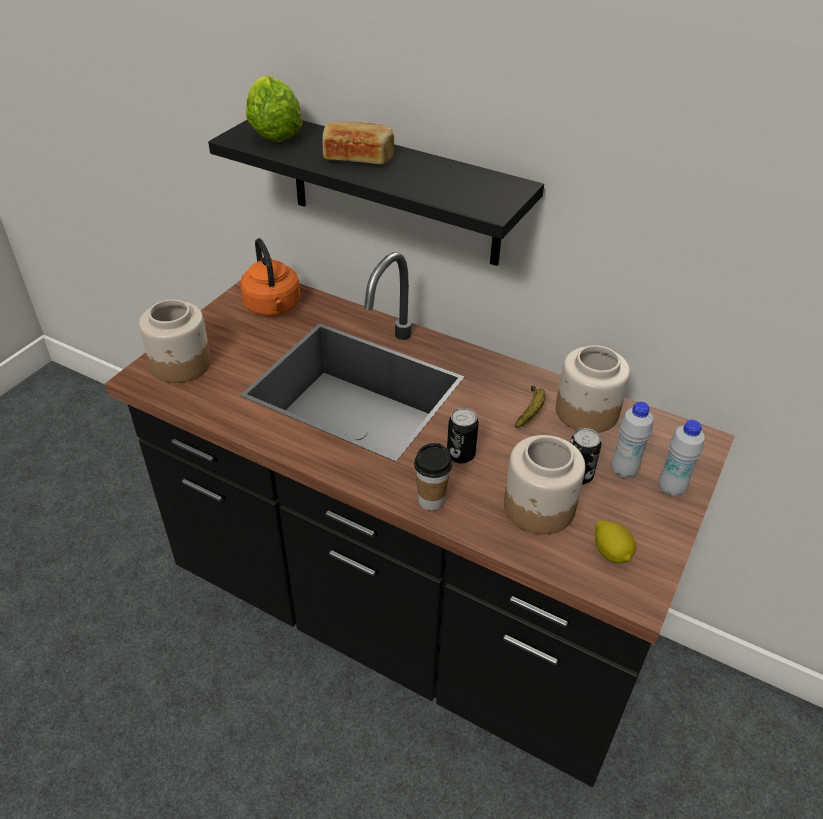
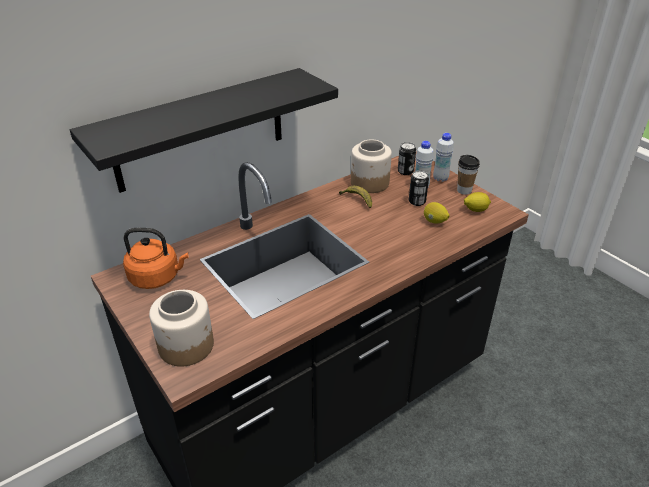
camera: 65 degrees left, 5 degrees down
(273, 132) = (118, 131): lettuce -> none
(358, 158) = (203, 109): bread -> none
(431, 500) = (410, 257): cup -> cup (464, 190)
(460, 454) = (378, 235): can -> can (405, 171)
(539, 508) = (434, 221): jar -> lemon

